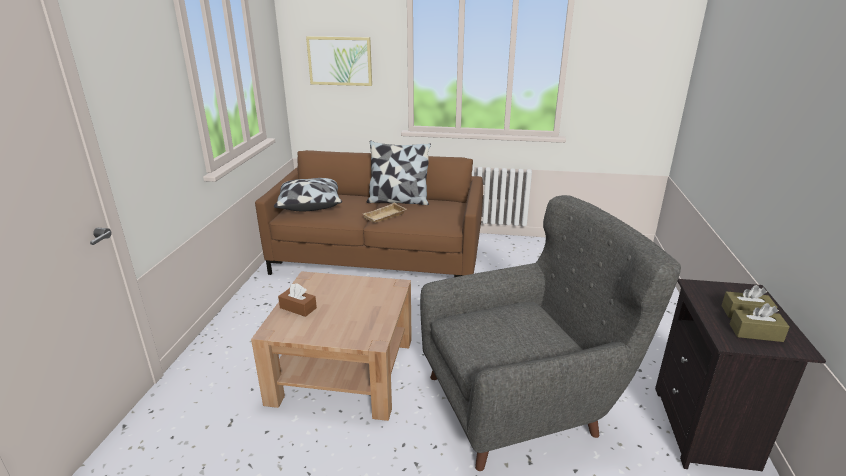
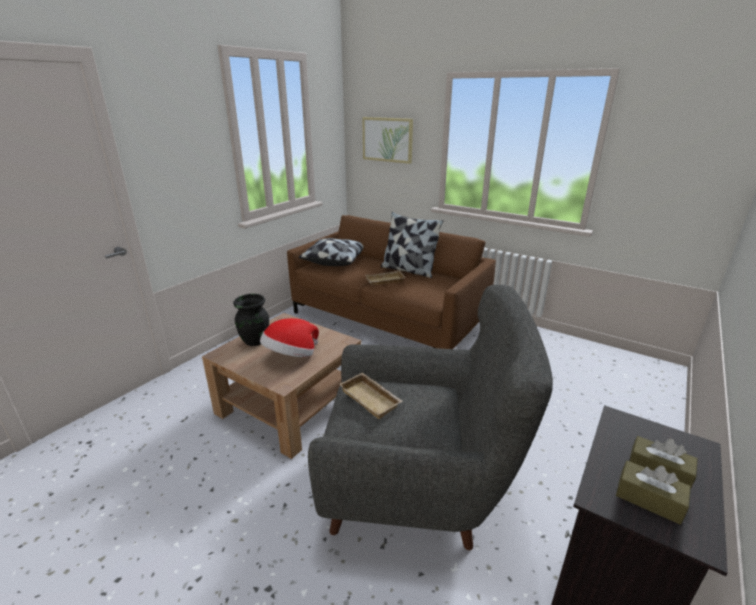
camera: 25 degrees right, 0 degrees up
(298, 308) = (254, 341): brown tissue box -> black vase
(354, 313) = (291, 356): none -> hat
(482, 328) = (372, 398): none -> beige tray

